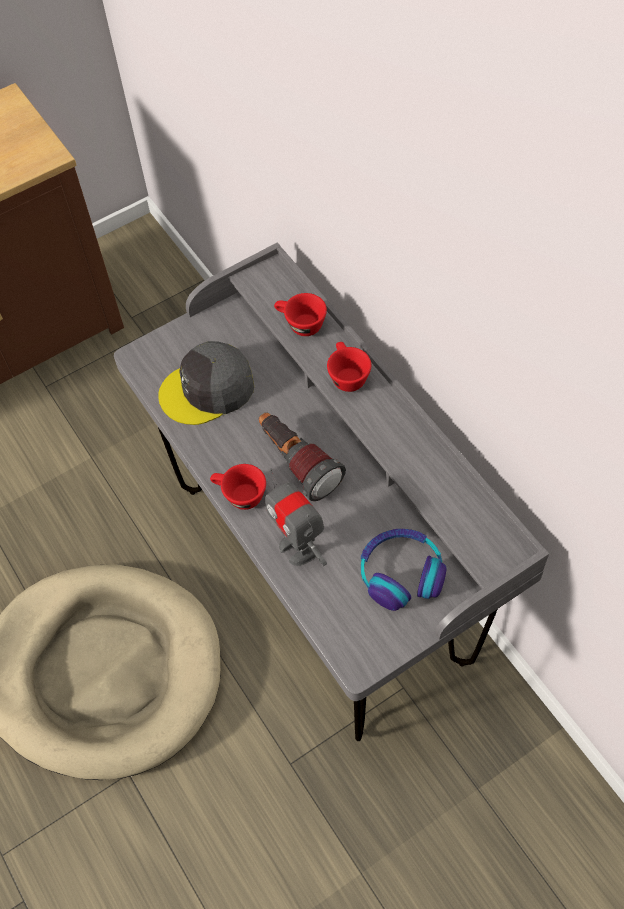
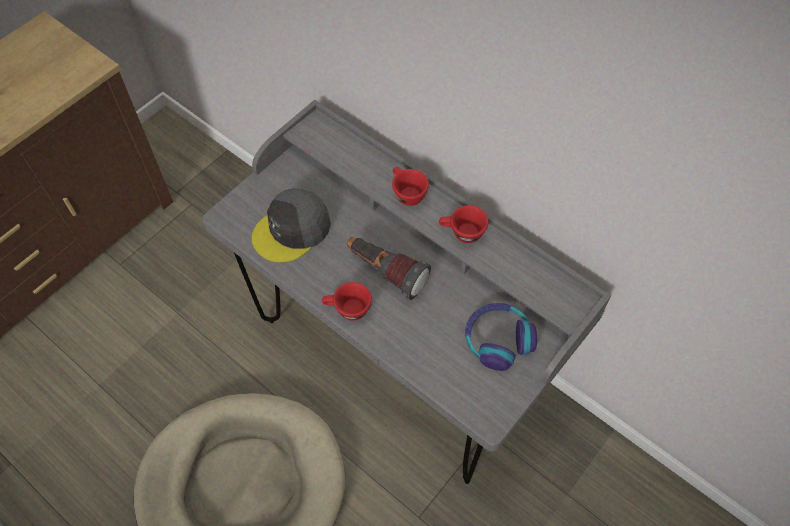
camera: 20 degrees left, 0 degrees up
(298, 548) = (410, 340): toy robot -> none
(300, 324) = (355, 161): red cup -> red cup (462, 233)

